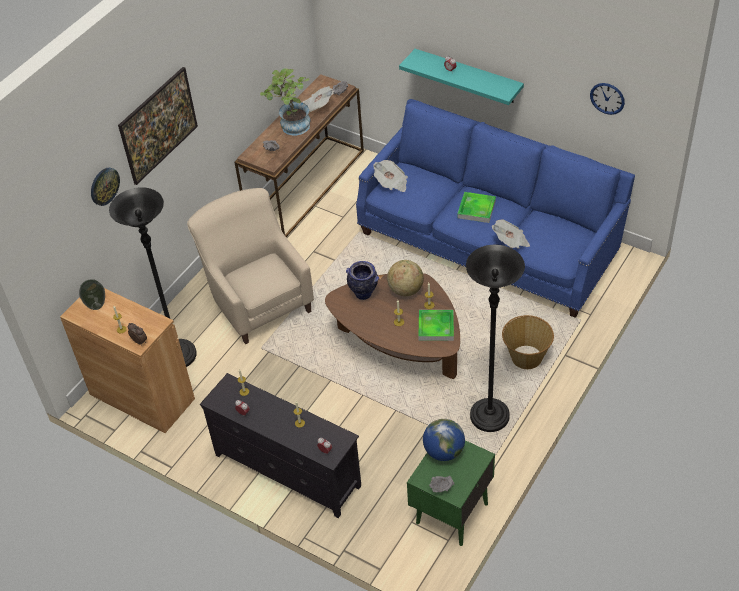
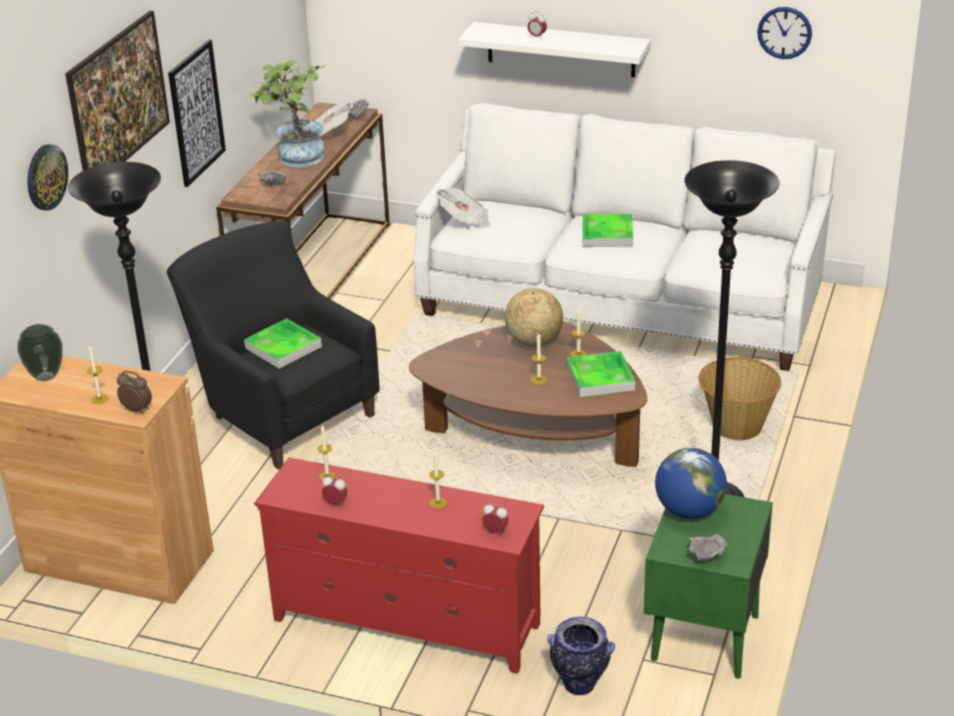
camera: 15 degrees left, 15 degrees down
(220, 112) = (196, 112): none -> picture
(254, 272) = (283, 347): none -> tray
(257, 300) = (281, 412): beige armchair -> black armchair
(287, 471) = (406, 623): black tv stand -> red tv stand
(364, 294) = (469, 354): vase -> vase (580, 685)
(468, 76) = (561, 49): turquoise shelf -> white shelf
(489, 242) = (622, 303): blue sofa -> white sofa
(510, 242) = (675, 263): newspaper -> none

